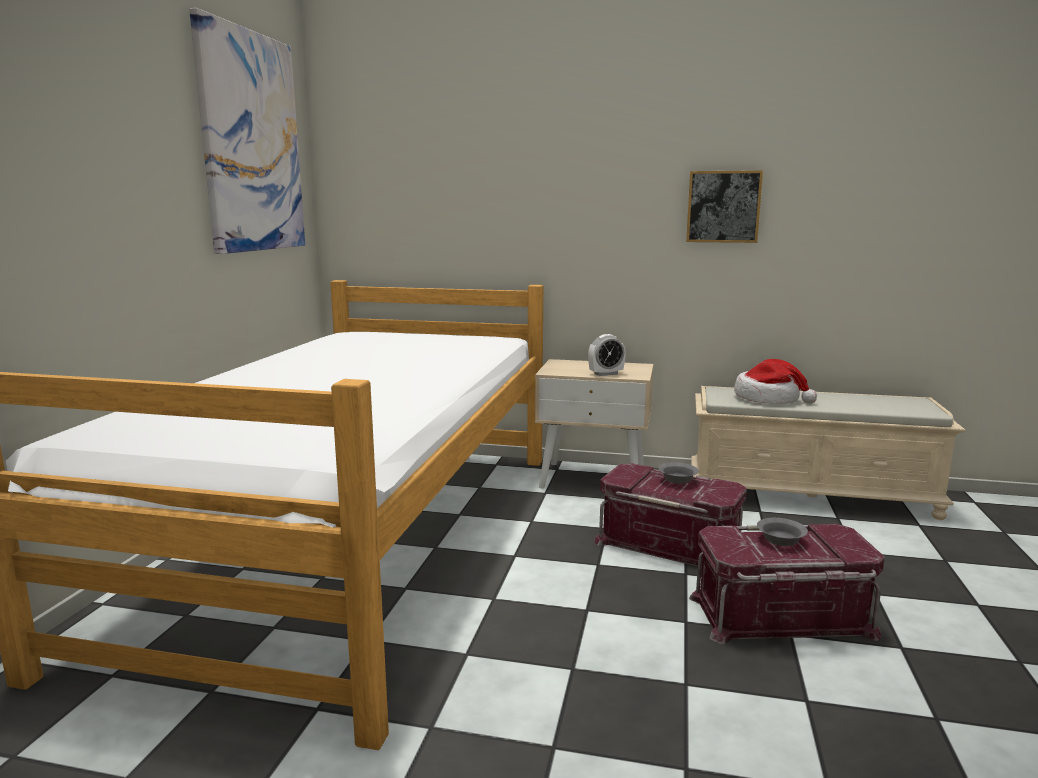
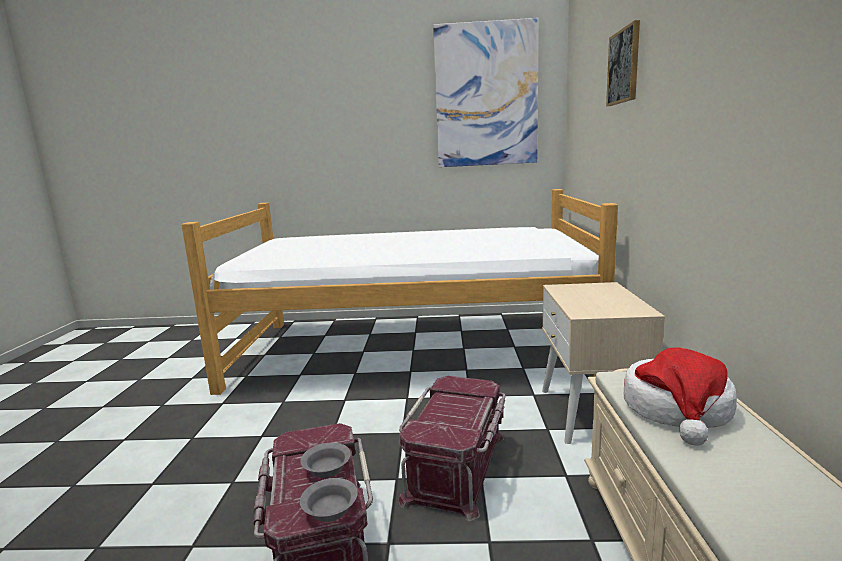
camera: 80 degrees right, 0 degrees up
(606, 374) = (575, 303): alarm clock -> none
(678, 480) = (465, 411): grey bowl -> grey bowl (329, 510)
(723, 206) = (742, 101): picture -> picture (624, 66)

